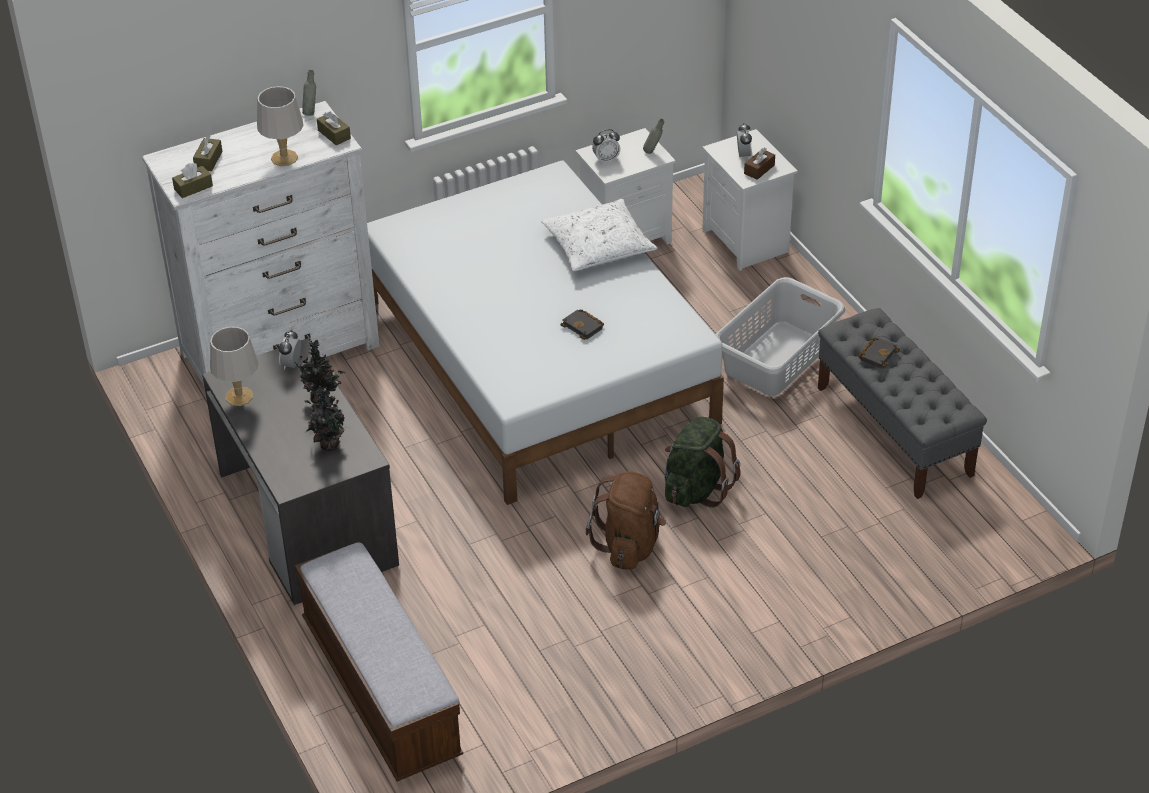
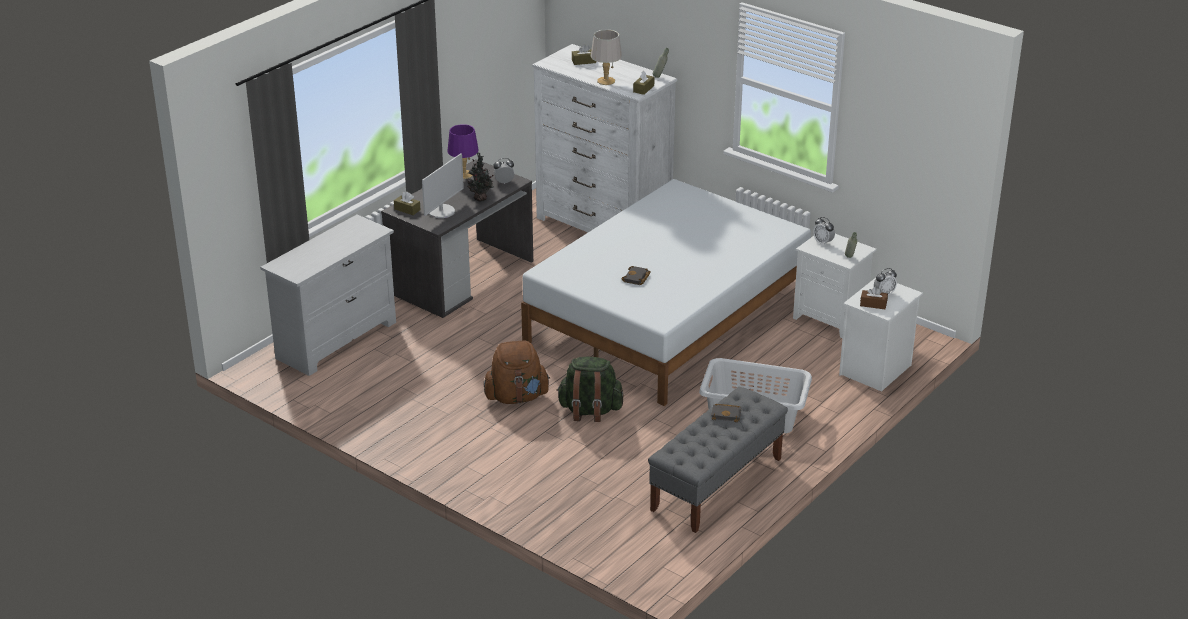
camera: 65 degrees right, 10 degrees down
(193, 187) = (554, 64): brown tissue box -> brown tissue box (407, 209)
(238, 397) = (463, 174): grey table lamp -> purple table lamp
(327, 444) = (441, 211): potted plant -> monitor
(381, 689) = (337, 340): bench -> white dresser
(598, 246) = (727, 263): white pillow -> none

